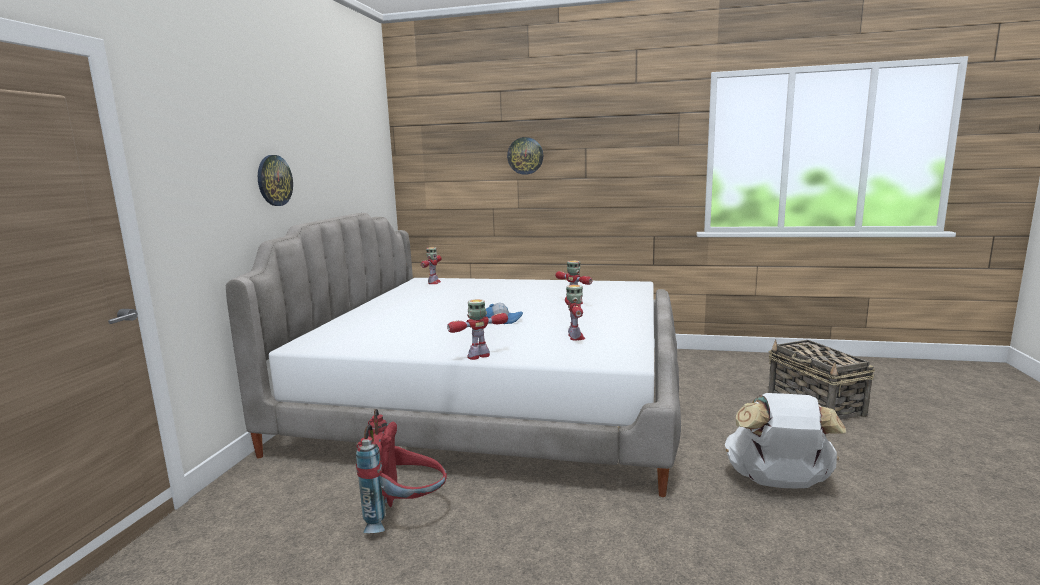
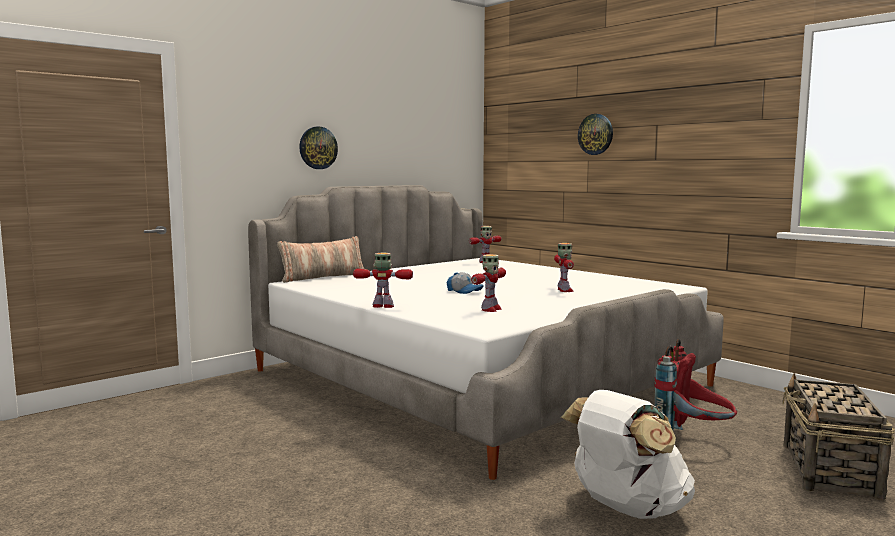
camera: 35 degrees right, 5 degrees down
(317, 331) = (323, 277): none -> pillow
(406, 515) = (289, 426): red backpack -> red backpack (692, 441)

